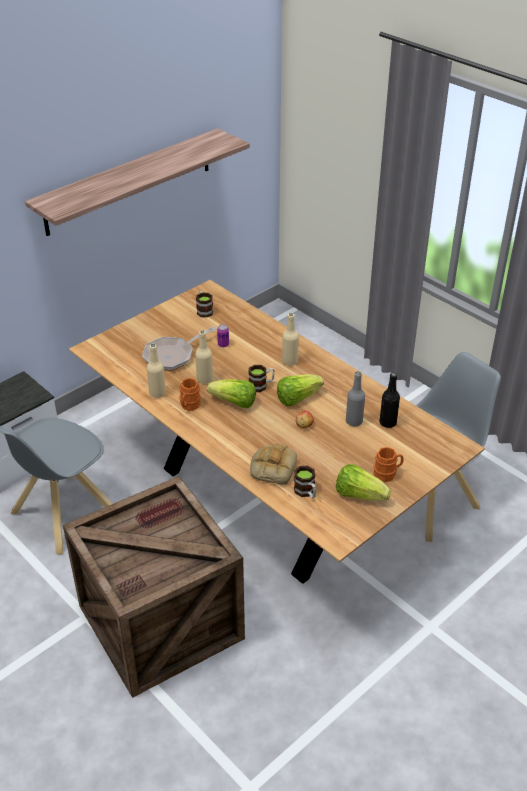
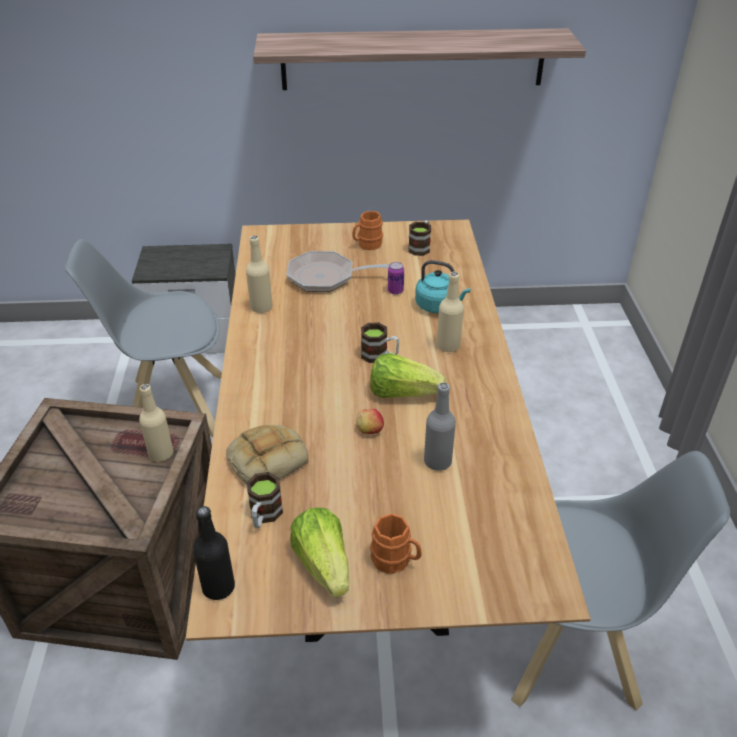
camera: 40 degrees right, 0 degrees up
(189, 406) = (274, 337): orange mug -> orange mug (367, 245)
(205, 379) = (327, 317): beige bottle -> beige bottle (161, 454)
(234, 403) = (324, 359): lettuce -> none
(258, 341) = (438, 306): none -> turquoise kettle
(388, 423) = (481, 490): black bottle -> black bottle (218, 587)

